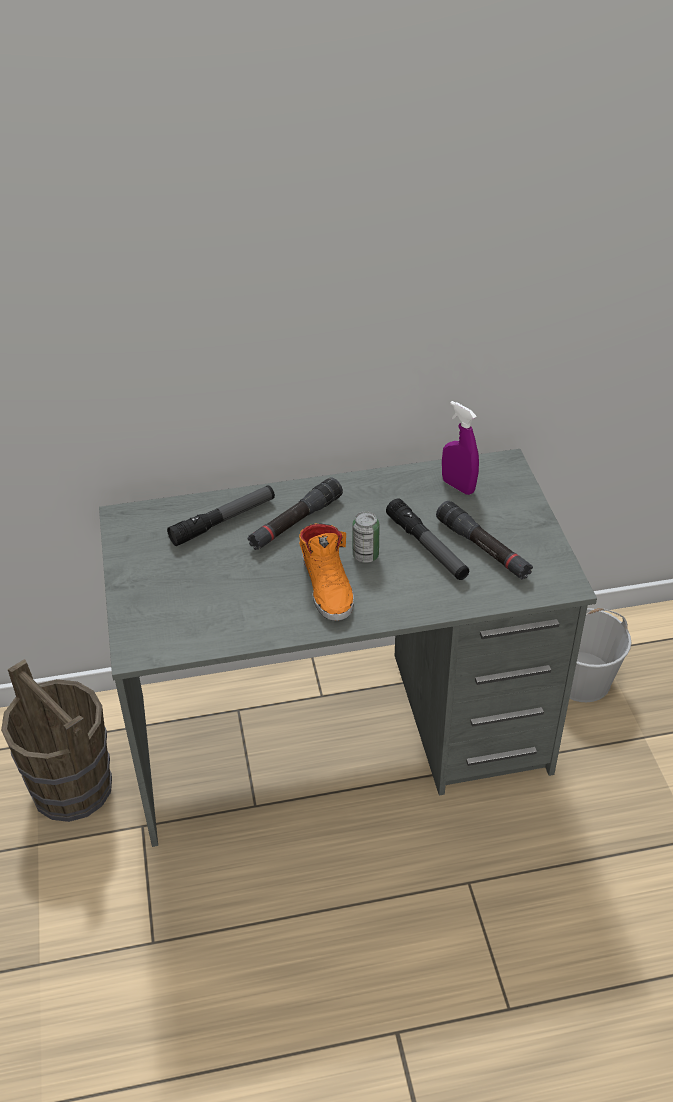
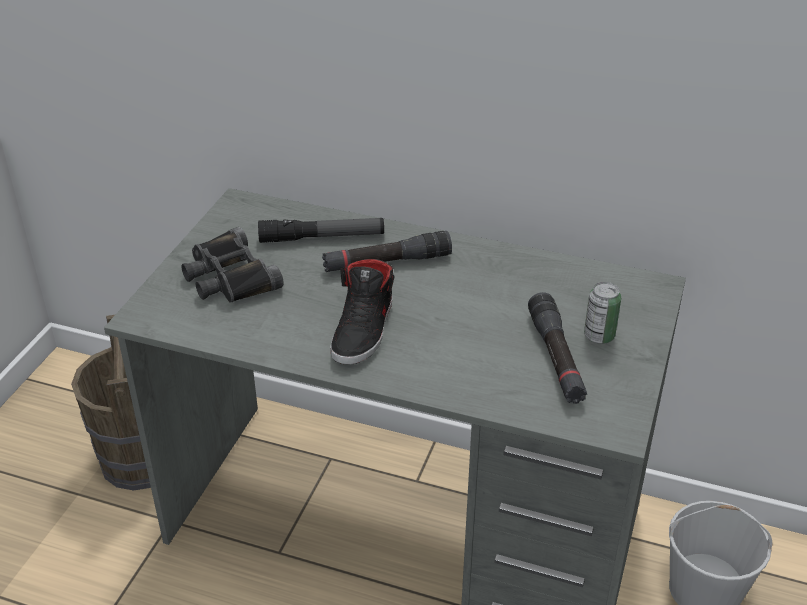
camera: 30 degrees right, 5 degrees down
(178, 587) = (229, 277): none -> black binoculars
(328, 586) = (364, 330): orange shoe -> black shoe
(365, 555) = (427, 317): can -> can (599, 336)
(427, 547) = (497, 333): flashlight -> none
(458, 486) = (582, 289): purple spray bottle -> none

